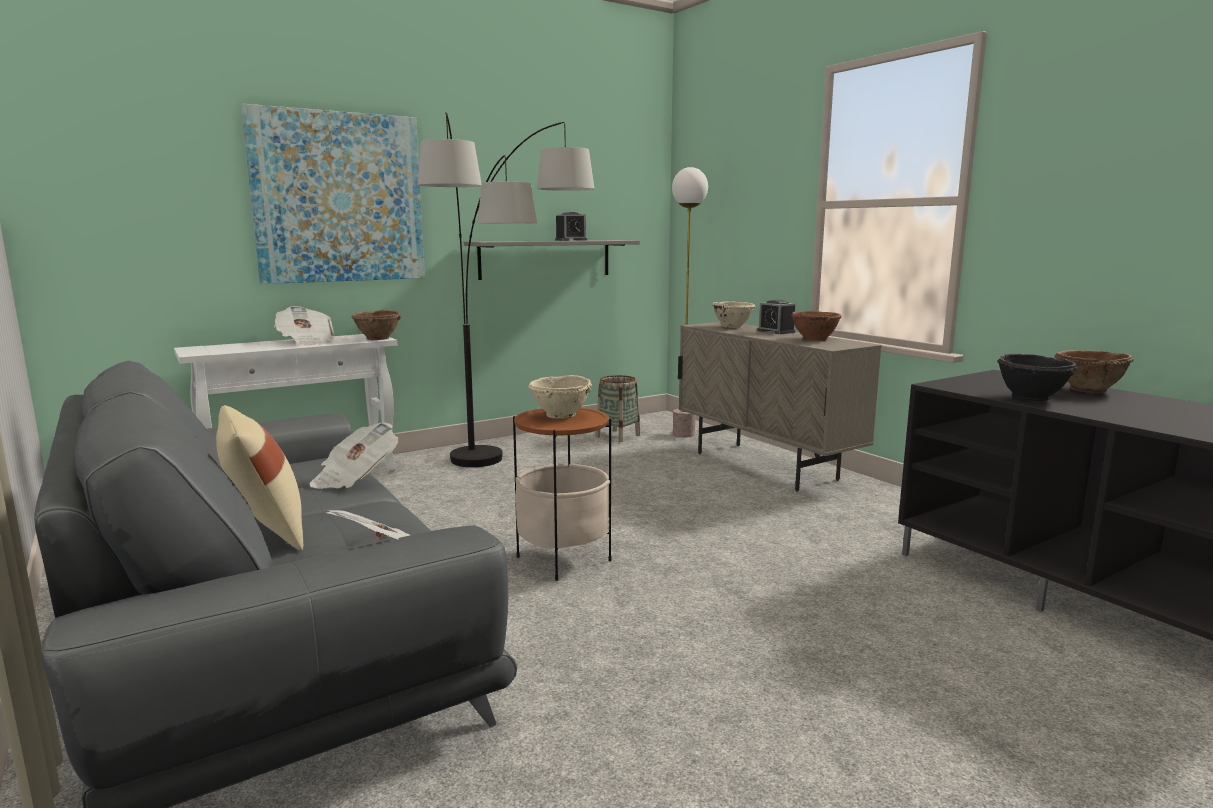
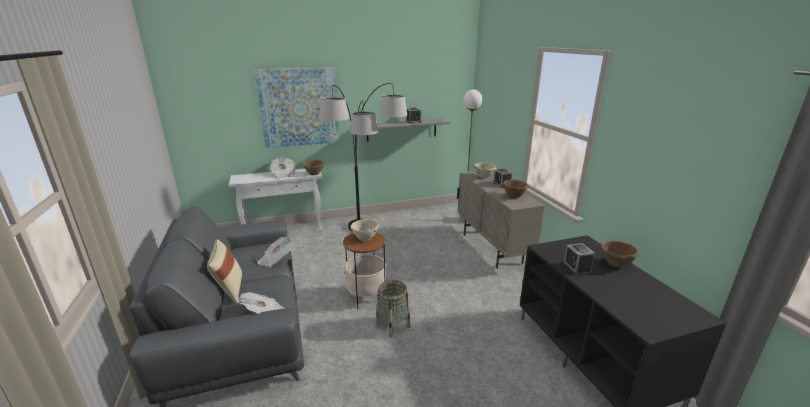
camera: 15 degrees right, 10 degrees up
(617, 436) = (431, 218): basket -> basket (393, 325)
(1032, 398) = (576, 268): black bowl -> alarm clock

